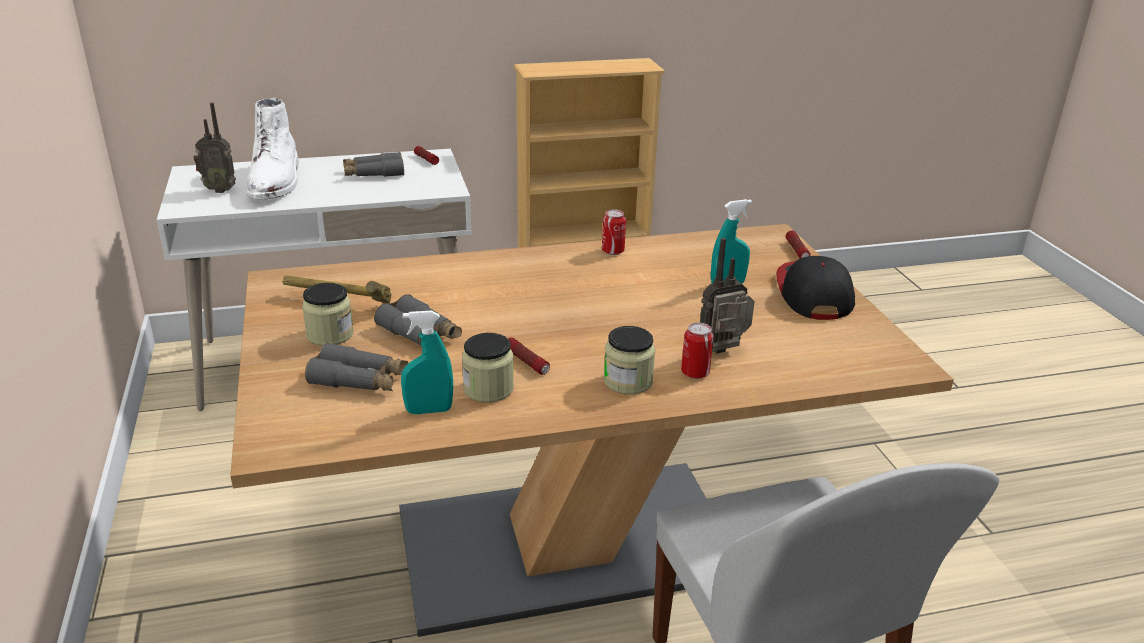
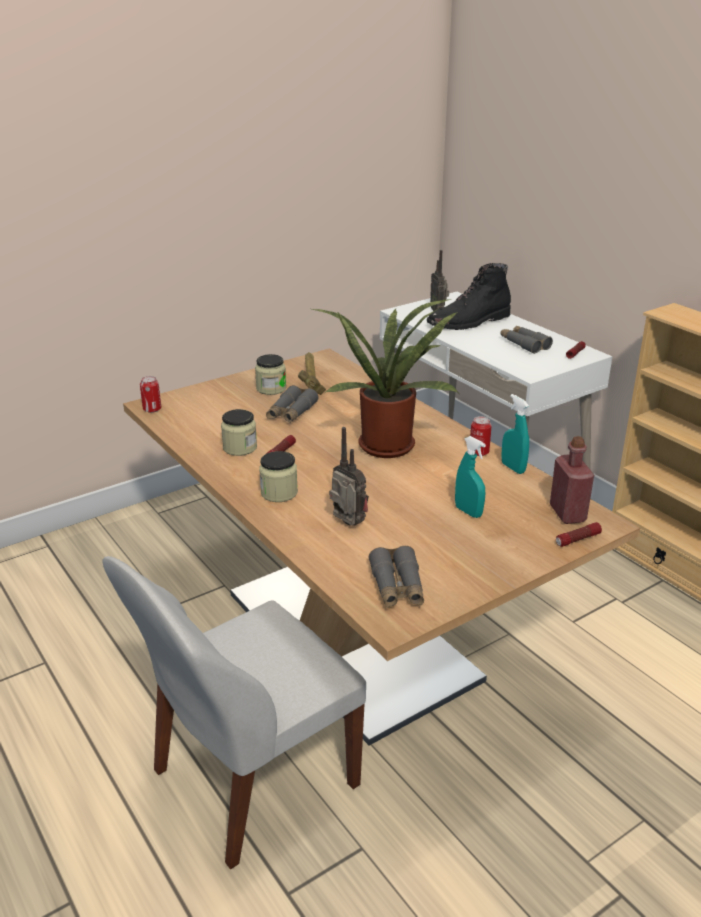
camera: 70 degrees right, 0 degrees up
(276, 182) = (469, 322): white boot -> black boot
(359, 380) = (226, 409): grey binoculars -> grey binoculars (397, 587)
(429, 410) = (206, 436): turquoise spray bottle -> turquoise spray bottle (513, 468)
(556, 291) = (388, 443): none -> potted plant
(695, 373) = (308, 517): can -> can (152, 409)
(752, 243) = (567, 513): none -> red bottle
(813, 293) = (492, 557): cap -> none

